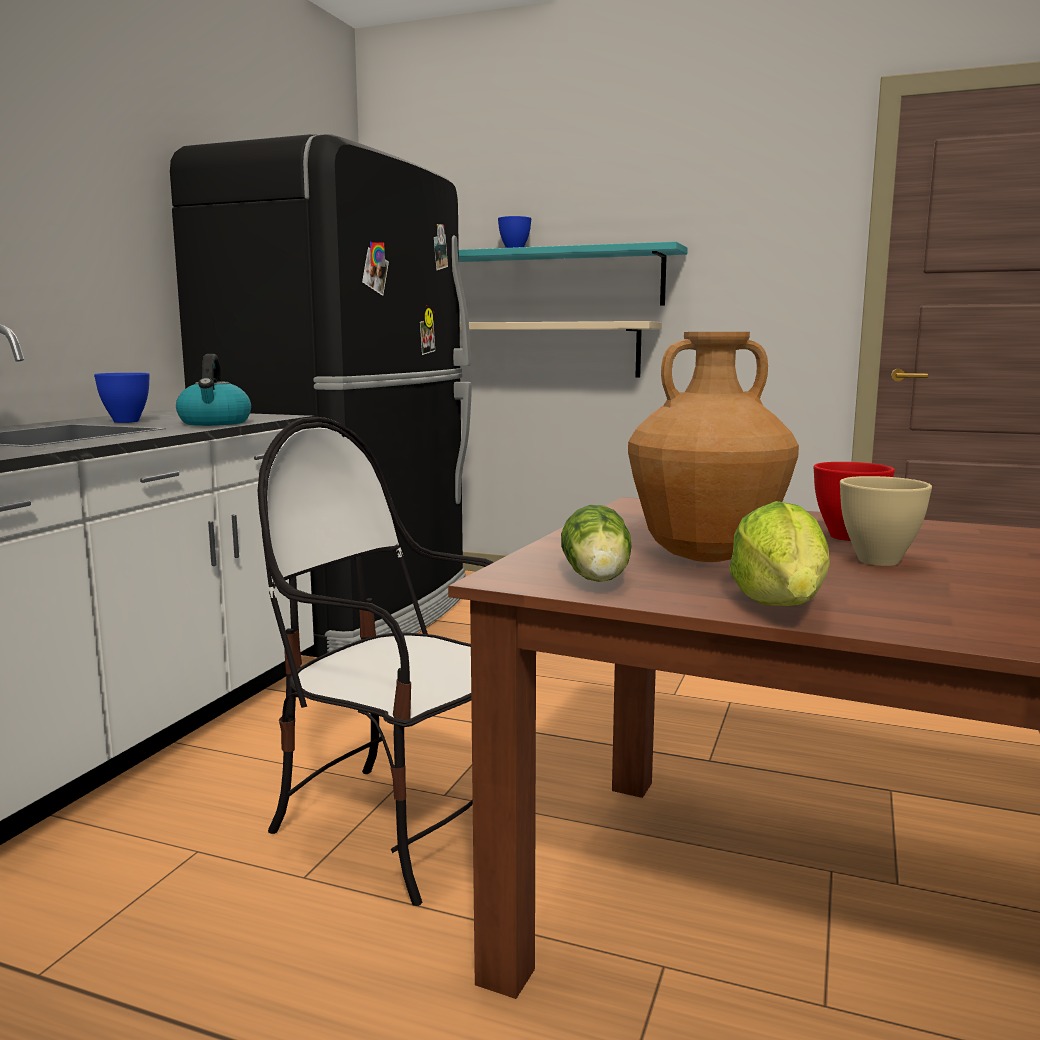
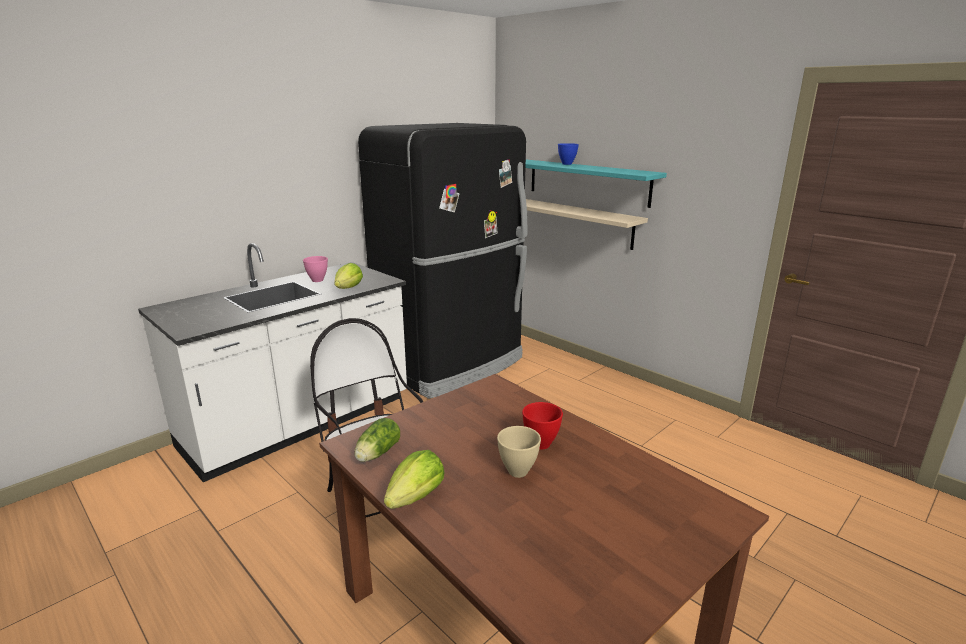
camera: 25 degrees right, 10 degrees up
(125, 421) = (317, 280): blue bowl -> pink bowl
(215, 423) = (349, 288): kettle -> lettuce
(705, 557) = (446, 446): brown vase -> none

